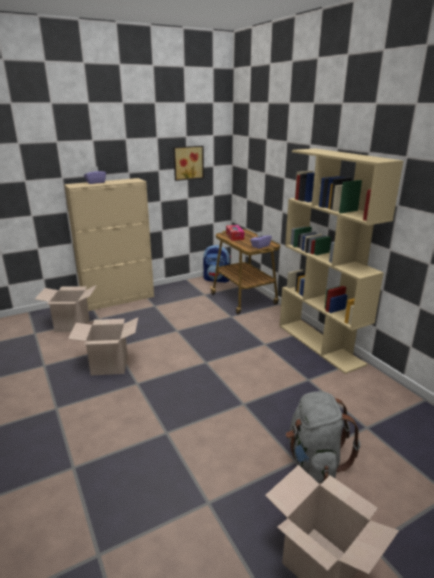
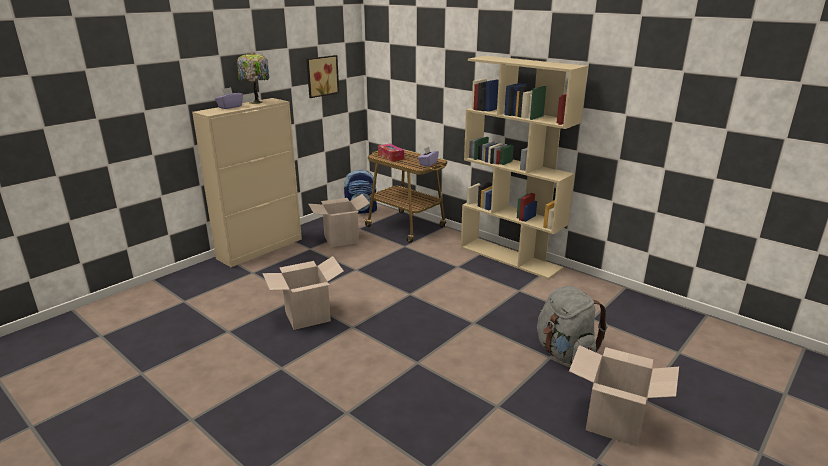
camera: 20 degrees left, 0 degrees up
(72, 325) = (225, 285): cardboard box -> cardboard box (341, 239)
(120, 180) = (256, 102): none -> table lamp

